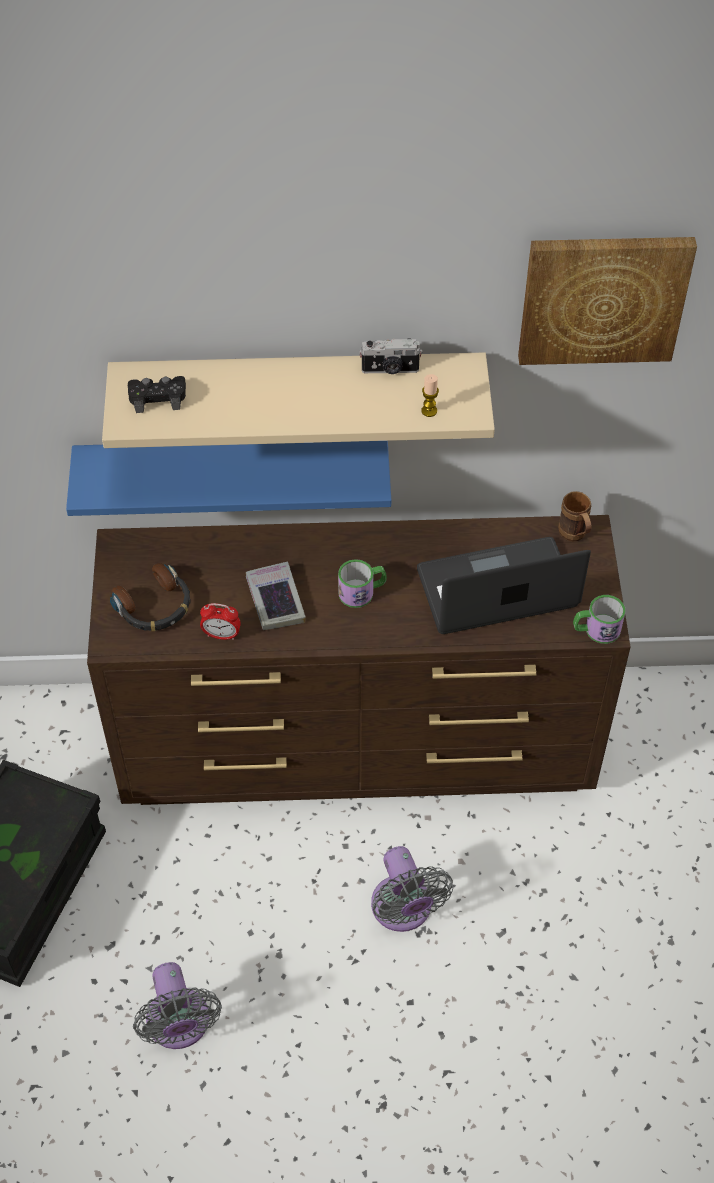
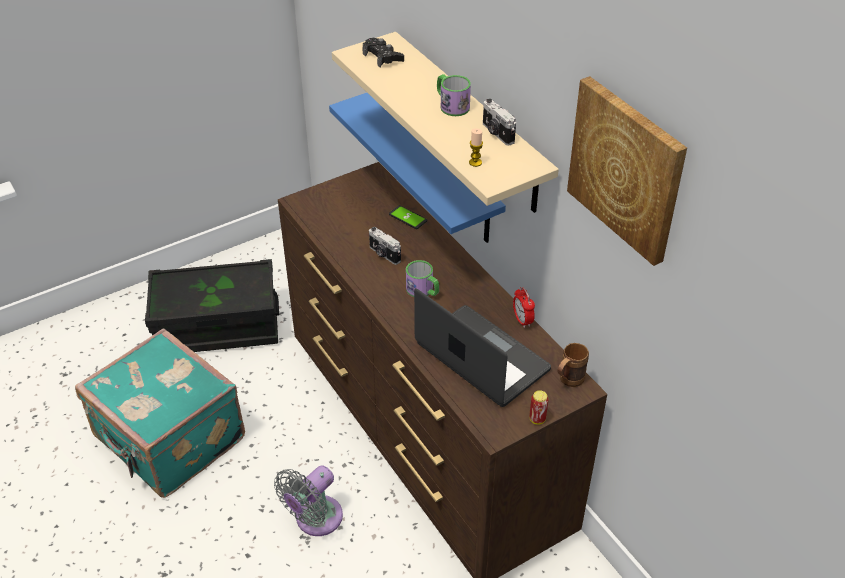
camera: 60 degrees right, 10 degrees down
(154, 606) = (338, 207): headphones -> none
(179, 1026) = (168, 440): grey fan -> turquoise suitcase
(221, 635) = (338, 243): alarm clock -> alarm clock (522, 320)
(227, 548) = (408, 218): none -> phone
(275, 600) = (384, 254): book -> camera
(596, 630) = (489, 427): mug -> mug (451, 105)
(608, 586) = (537, 419): none -> can

